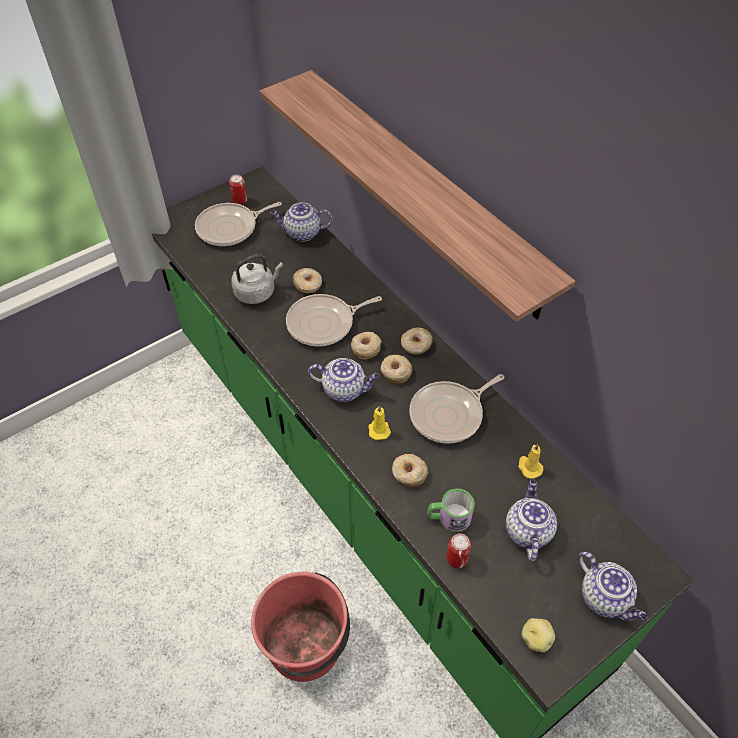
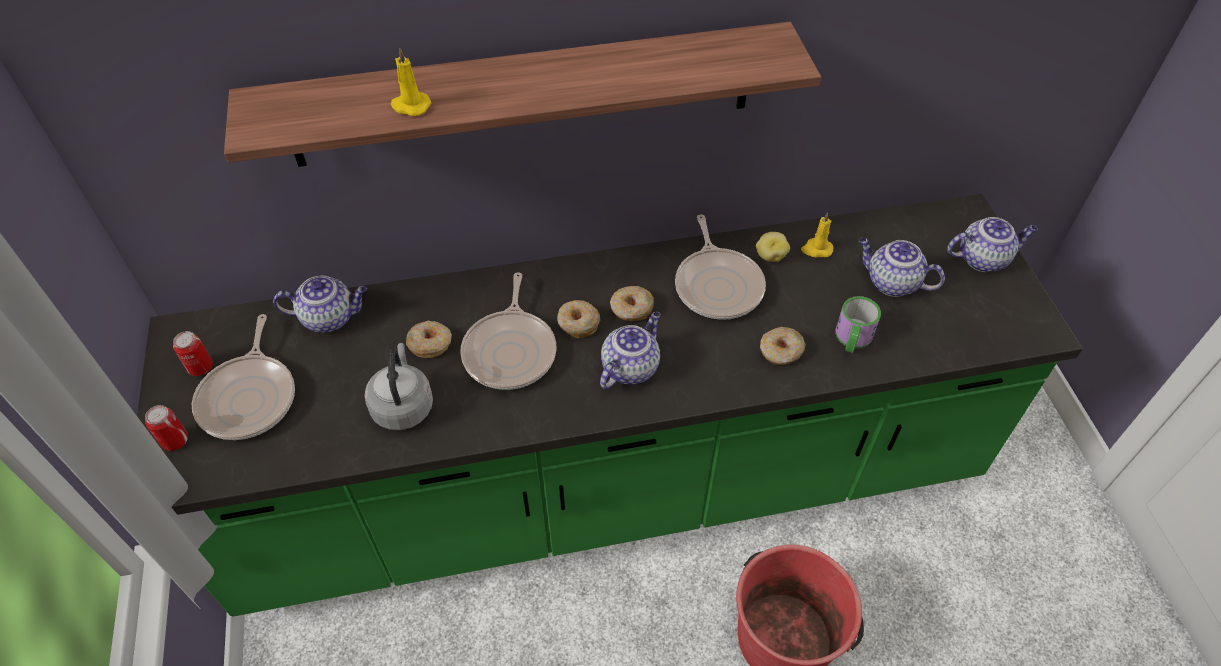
camera: 65 degrees left, 0 degrees up
(302, 233) = (330, 317): teapot -> teapot turned 120 degrees counterclockwise
(378, 429) = (706, 356): yellow candle -> yellow candle (410, 106)
(416, 345) = (602, 275): donut -> none
(456, 559) = (904, 352): can -> can (175, 440)
(536, 639) = (1011, 326): potato -> potato (770, 255)

